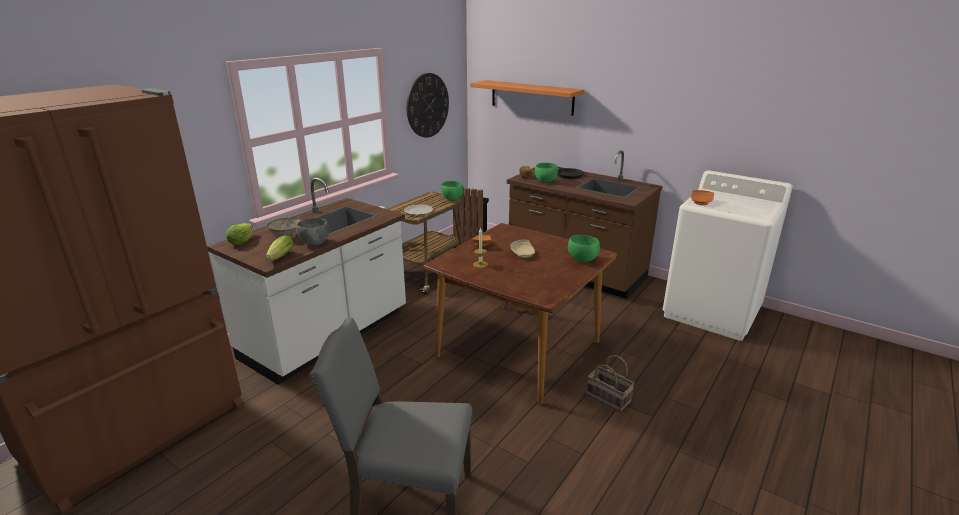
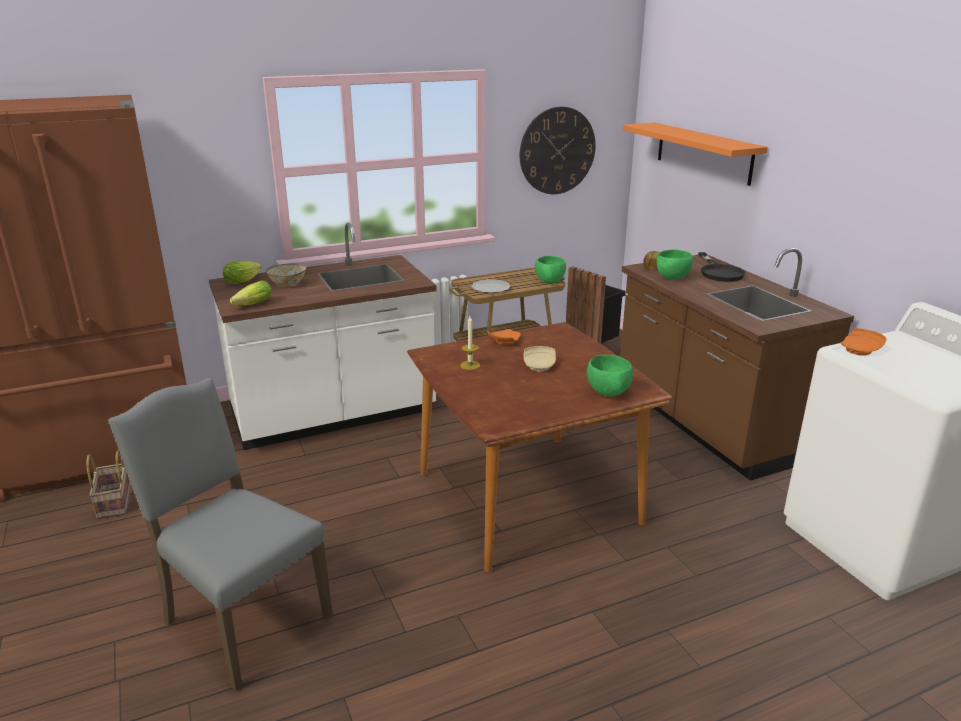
camera: 30 degrees right, 0 degrees up
(314, 243) = (302, 297): grey bowl -> none
(609, 398) = (584, 600): basket -> basket (115, 503)

